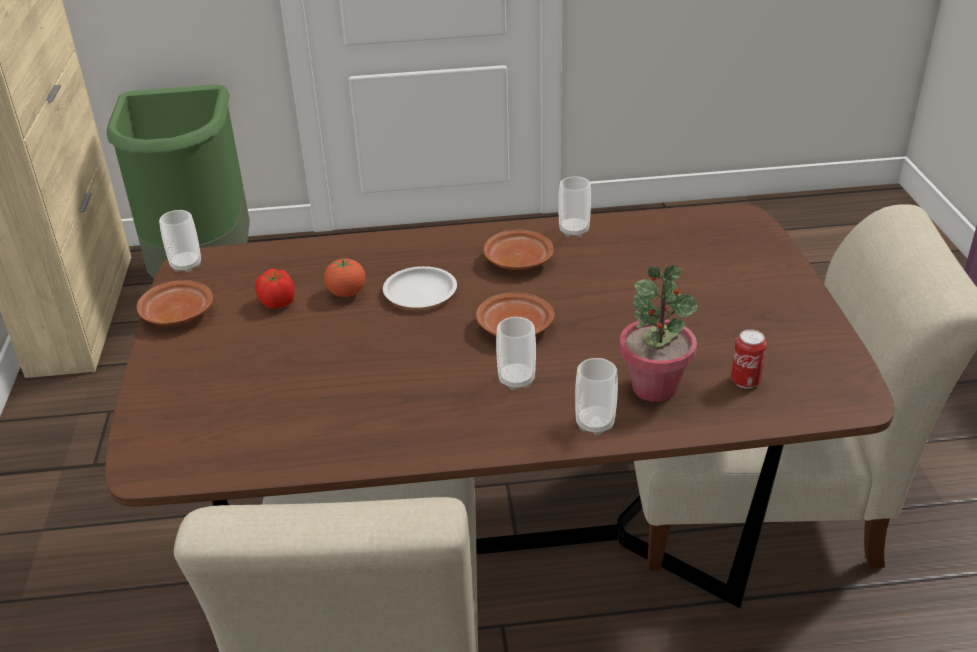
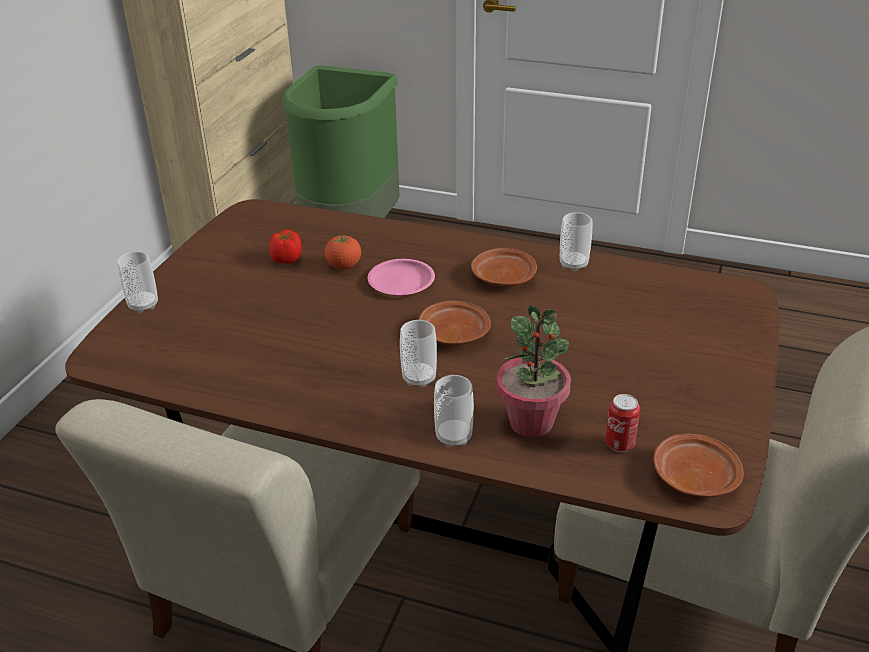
camera: 25 degrees right, 0 degrees up
(177, 314) = (209, 248): brown plate -> brown plate (694, 476)
(186, 265) = (245, 212): cup -> cup (143, 305)
(421, 292) = (402, 282): white plate -> pink plate

